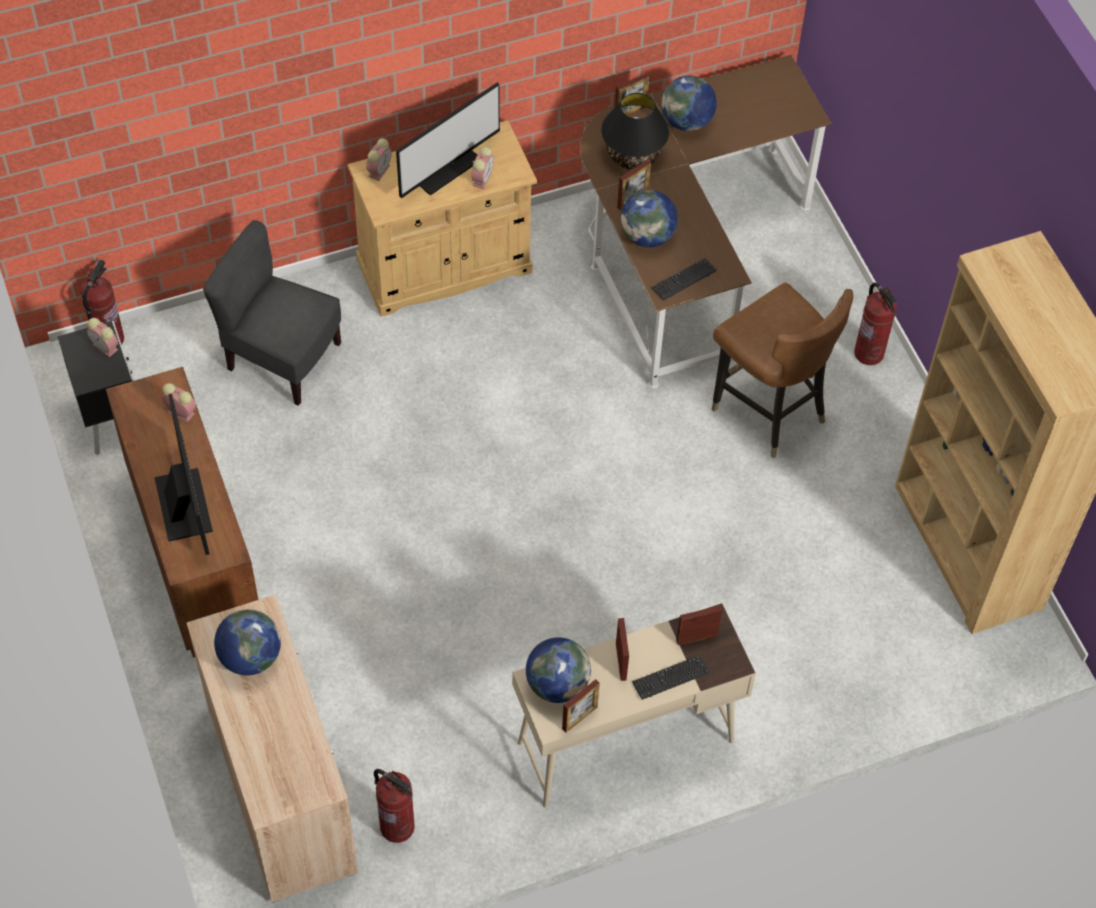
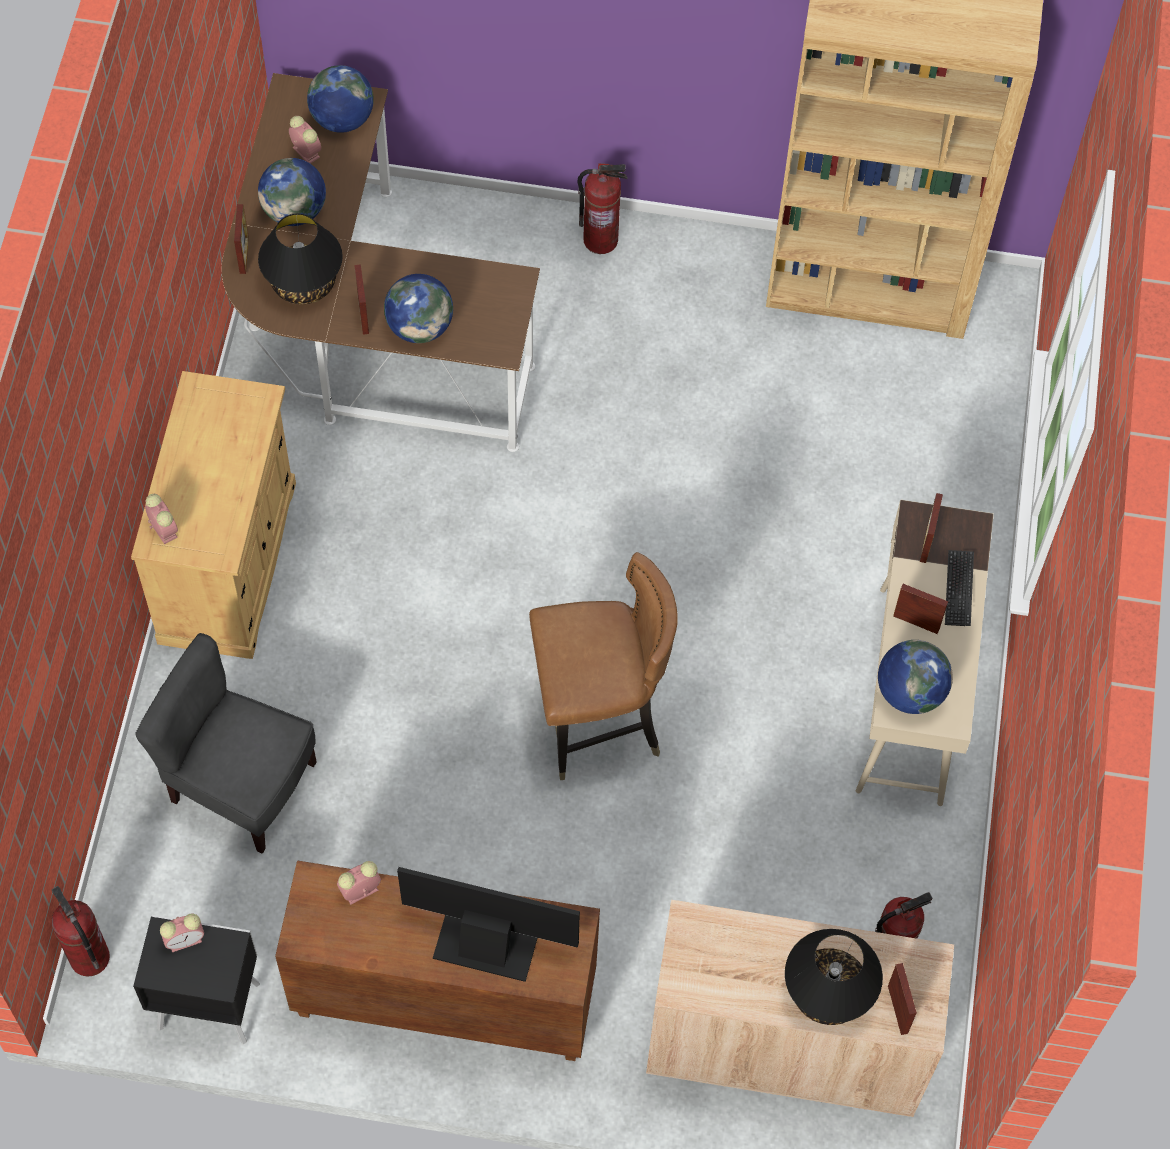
camera: 60 degrees left, 5 degrees up
(250, 657) = (735, 960): globe -> globe (342, 119)
(259, 729) = (828, 991): none -> black table lamp
(282, 358) = (242, 785): grey chair -> grey chair turned 60 degrees clockwise
(444, 167) = (203, 464): monitor -> none
(482, 178) = (245, 435): alarm clock -> alarm clock (305, 151)
(579, 718) = (958, 692): picture frame -> picture frame (897, 1009)
(683, 280) = (497, 325): keyboard -> none
(768, 411) = (612, 363): brown chair -> brown chair (598, 724)

